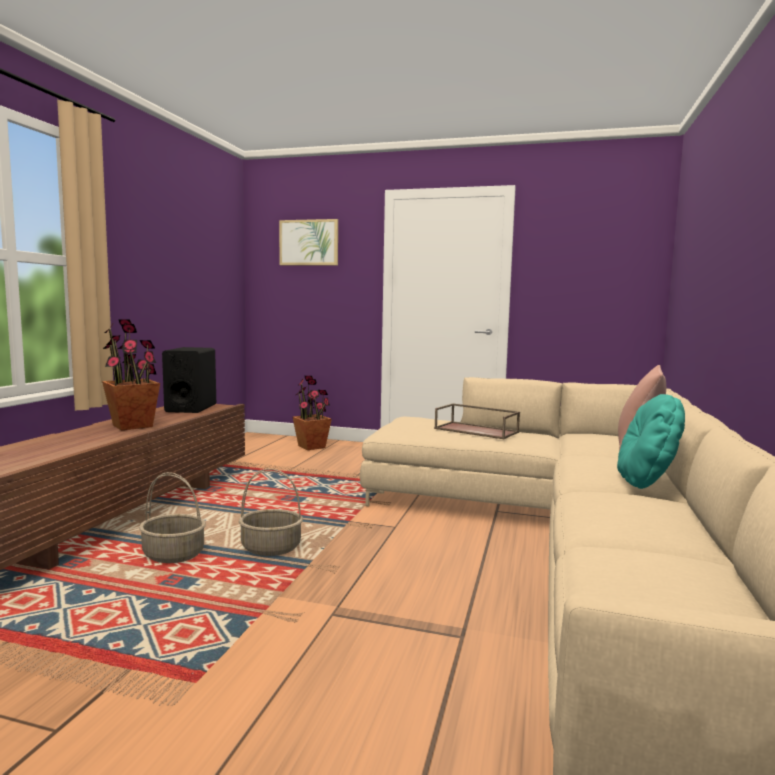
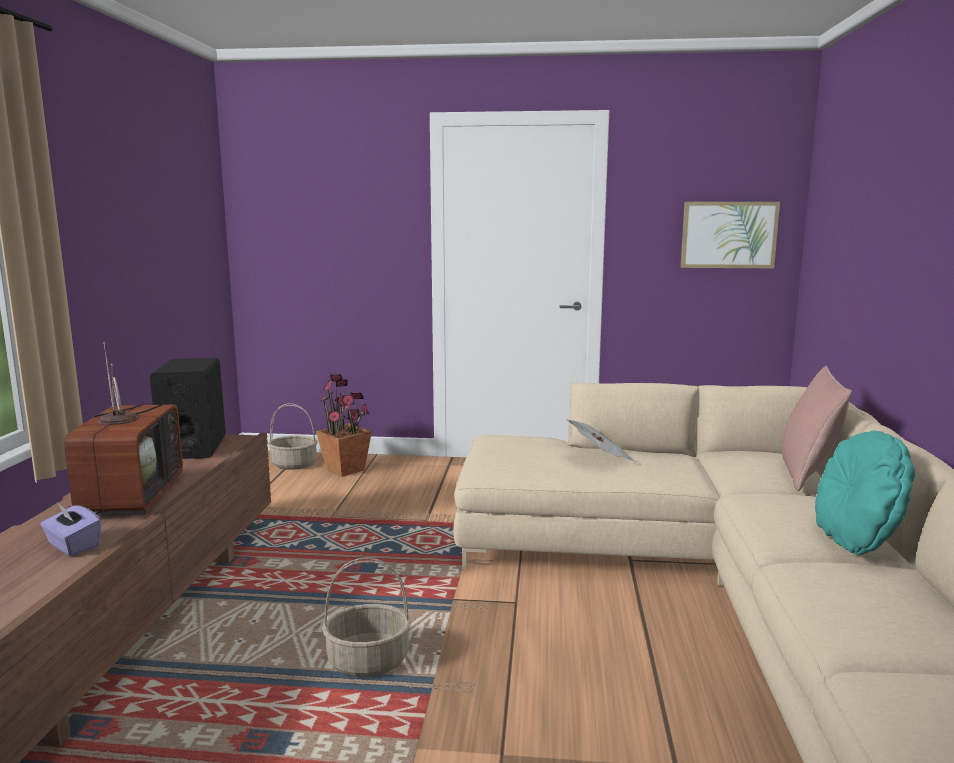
camera: 10 degrees left, 5 degrees up
(81, 444) = (73, 546): none -> purple tissue box
(133, 426) = (130, 496): potted plant -> television
(174, 554) = (237, 691): basket -> basket (294, 464)
(309, 242) = (321, 185): picture -> picture (728, 235)
(477, 430) = (601, 458): brown tray -> newspaper

